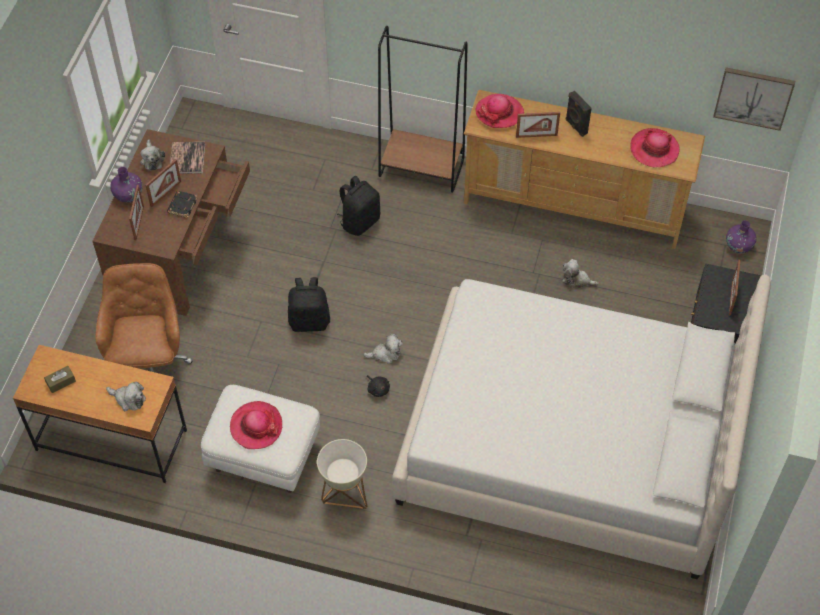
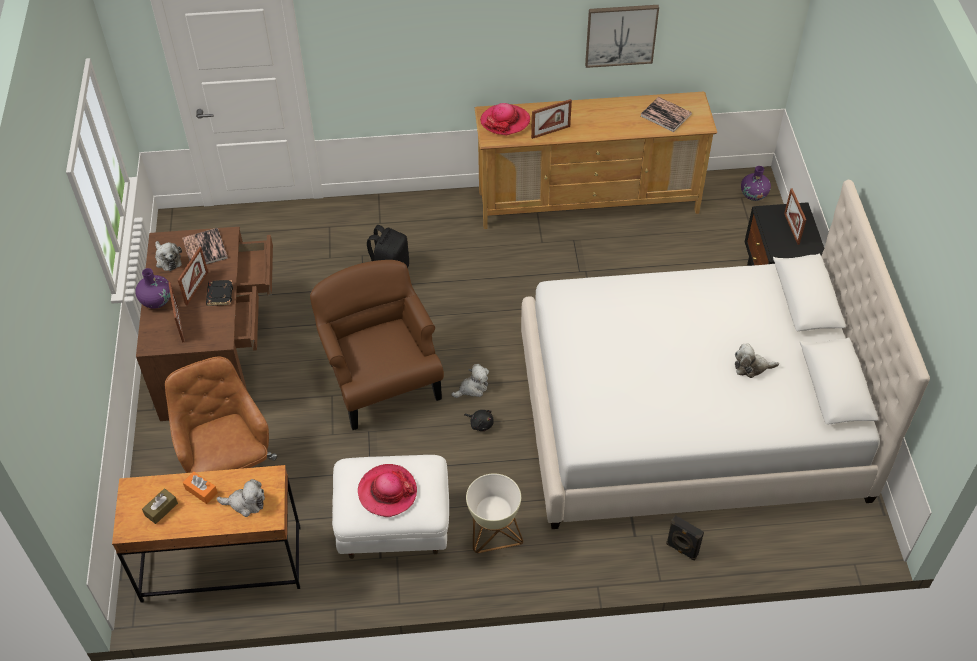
camera: 20 degrees left, 5 degrees down
(98, 377) = (201, 491): none -> orange tissue box
(309, 321) = (381, 380): black backpack -> brown armchair
(421, 169) = (428, 209): clothes rack -> none
(575, 127) = (583, 114): black speaker -> black speaker (681, 550)
(577, 280) = (623, 266): plush toy -> plush toy (751, 367)
(654, 149) = (665, 115): hat -> book
(753, 97) = (748, 36): picture -> picture (621, 35)

